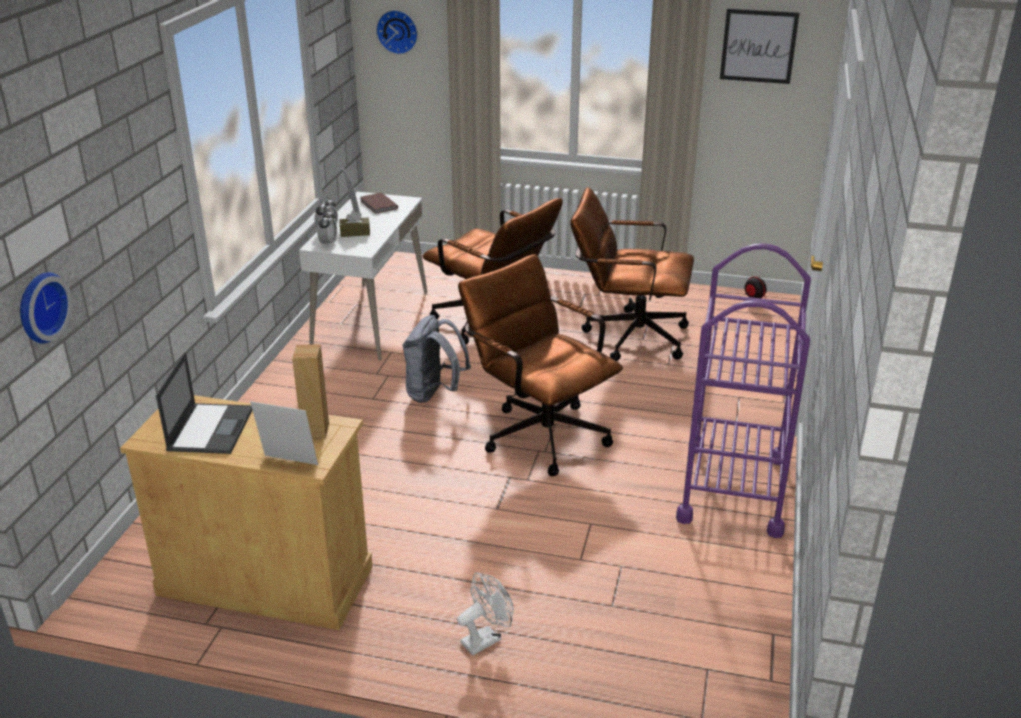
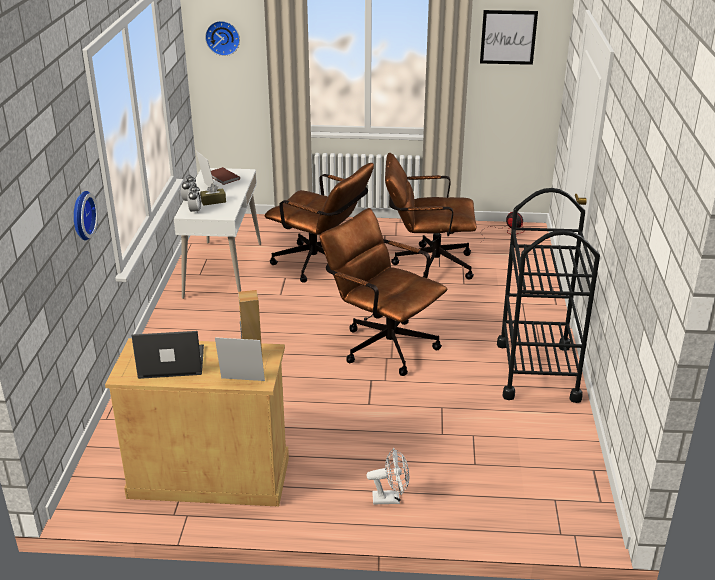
camera: 10 degrees left, 0 degrees up
(40, 307) = (32, 280): wall clock -> wall clock (81, 215)
(211, 428) = (170, 362): laptop -> laptop turned 90 degrees counterclockwise
(434, 394) = (293, 323): grey backpack -> none
(486, 638) = (390, 498): white fan -> white fan turned 45 degrees clockwise
(733, 489) = (537, 371): purple cart -> black cart

